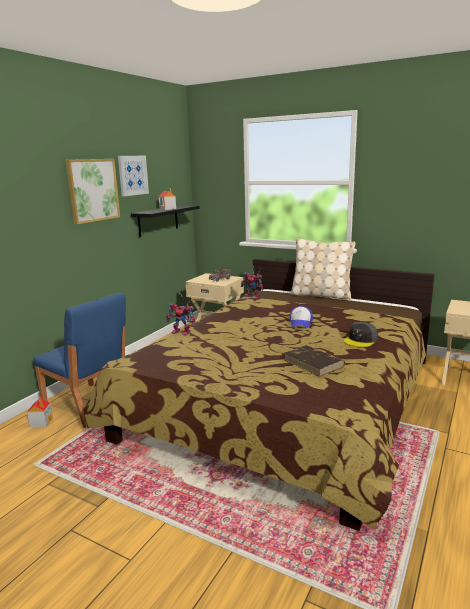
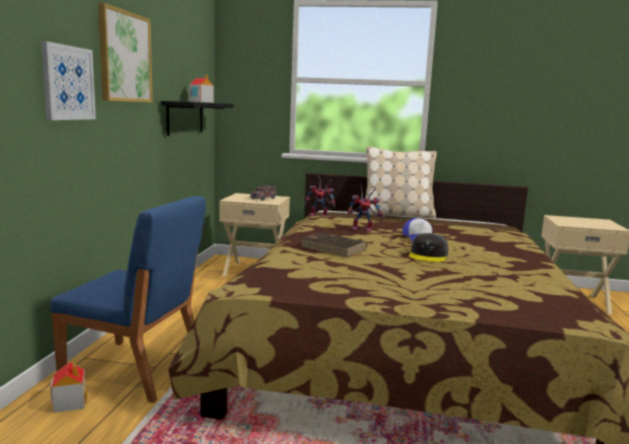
camera: 20 degrees left, 5 degrees down
(132, 175) = (164, 49): picture -> picture (68, 83)
(183, 332) = (284, 252): toy robot -> toy robot (363, 229)
(314, 363) = (493, 276): brown book -> brown book (334, 248)
(361, 340) = (508, 252): grey cap -> grey cap (428, 255)

